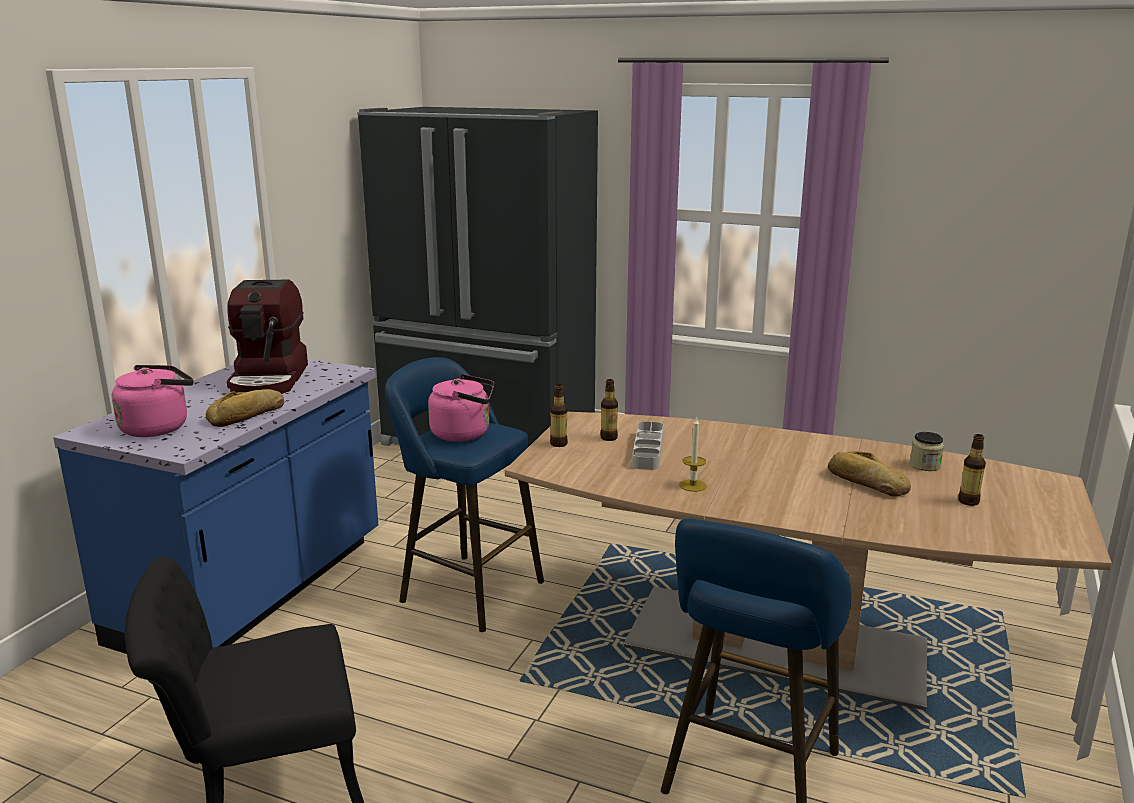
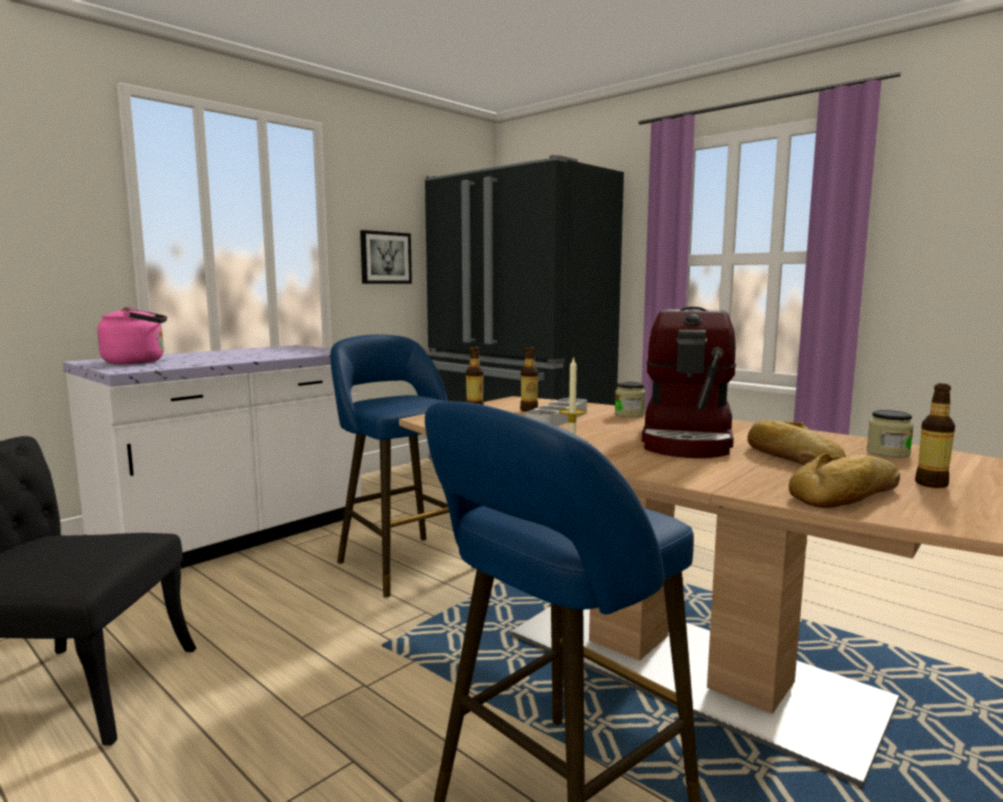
camera: 20 degrees right, 10 degrees down
(248, 415) = (214, 361): bread -> bread (848, 495)
(254, 591) = (235, 537): blue counter -> white counter
(270, 379) = (271, 352): coffee machine -> coffee machine (688, 440)
(324, 218) = (385, 258): none -> picture
(464, 434) = (400, 399): pink kettle -> none
(701, 433) = (629, 414): none -> jar

